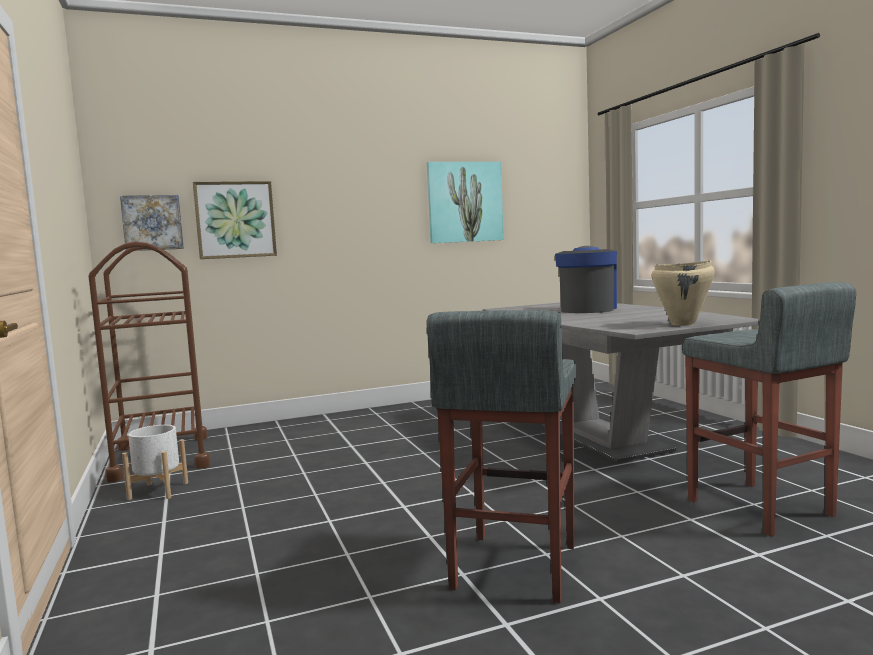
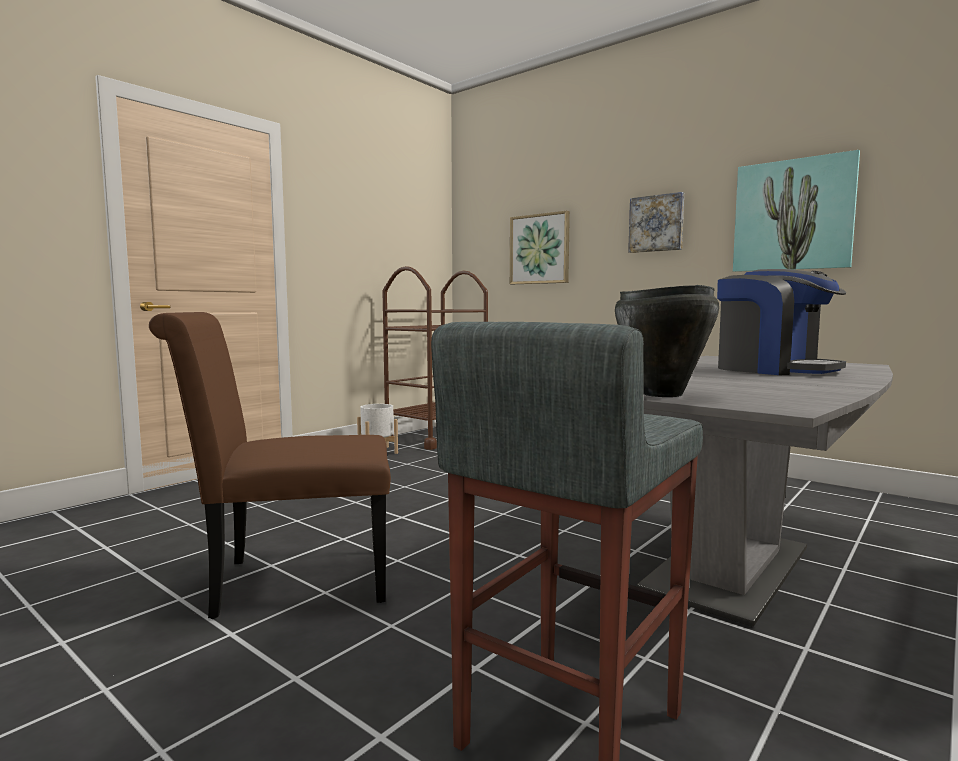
camera: 60 degrees right, 0 degrees up
(152, 223) = (485, 253): picture -> picture (656, 223)
(513, 567) = (289, 582): grey stool -> brown chair
(587, 309) = (773, 370): coffee machine -> coffee machine turned 60 degrees clockwise
(683, 324) = (662, 394): beige cooking pot -> black cooking pot

